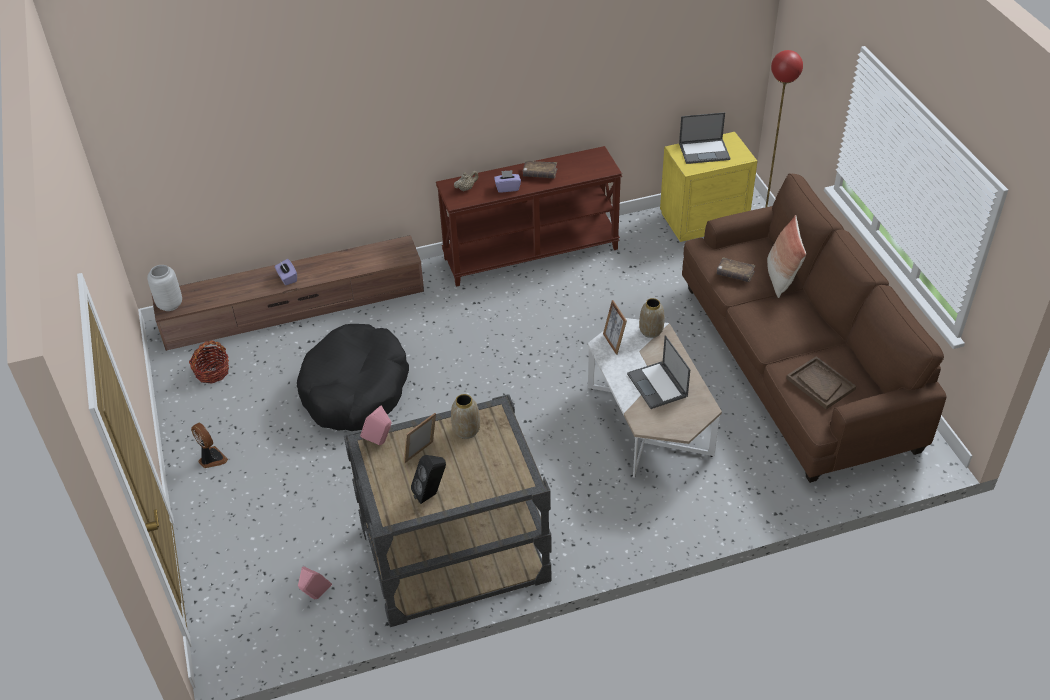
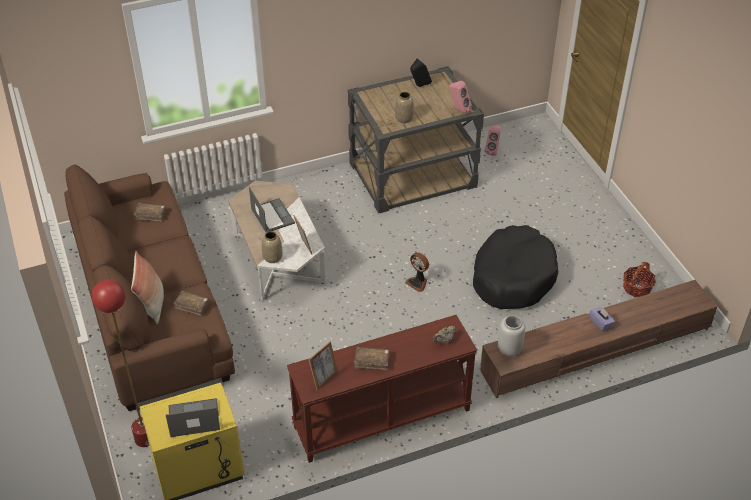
camera: 175 degrees right, 0 degrees up
(170, 305) = (691, 293): grey vase -> grey vase (509, 348)
(211, 459) = (600, 223): fan -> fan (418, 282)
(422, 454) = (430, 105): picture frame -> picture frame (324, 378)
(507, 188) = (402, 342): purple tissue box -> none
(820, 384) = (150, 215): brown tray -> brown book

